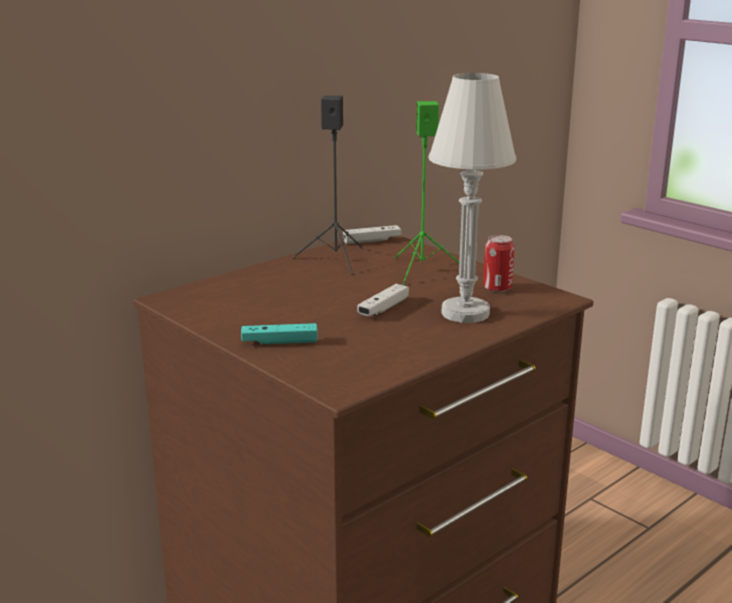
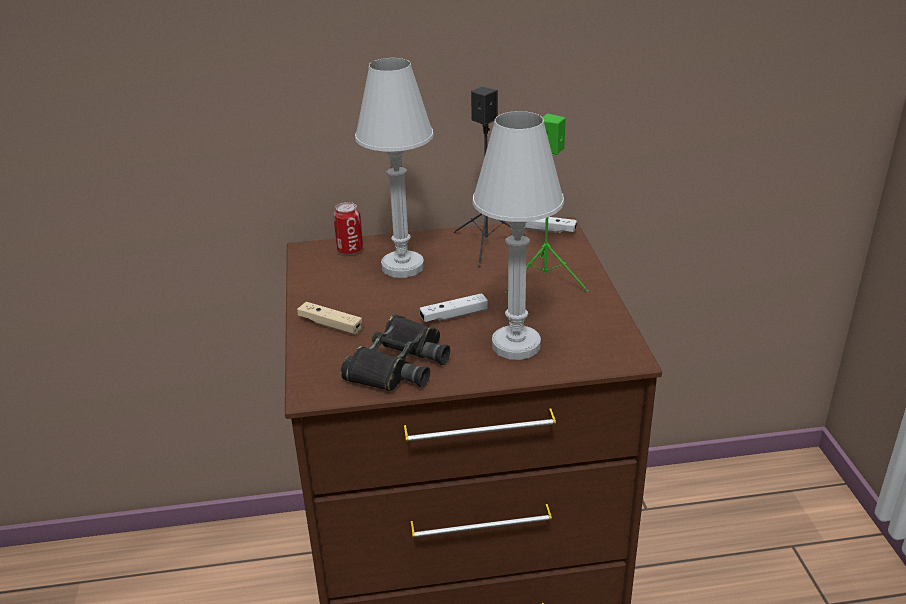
camera: 35 degrees right, 10 degrees up
(279, 342) = (330, 325): turquoise game controller -> beige game controller
(283, 289) = (402, 267): none -> white table lamp
(388, 350) = (398, 364): none -> black binoculars
(497, 288) = (585, 325): can -> can (350, 250)

